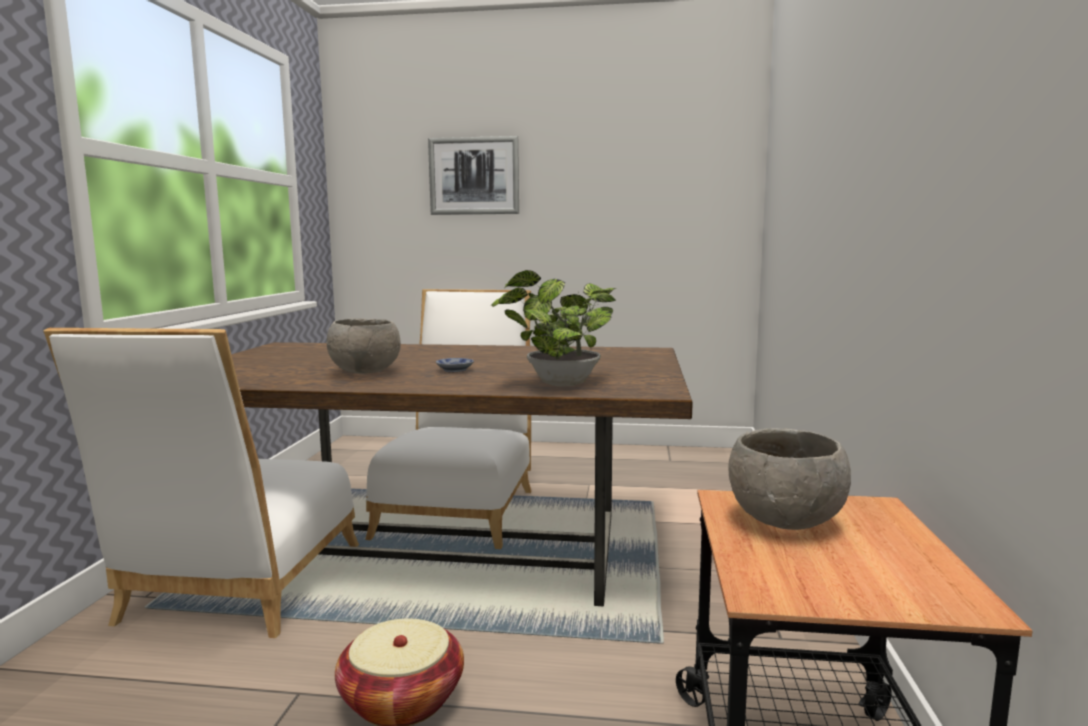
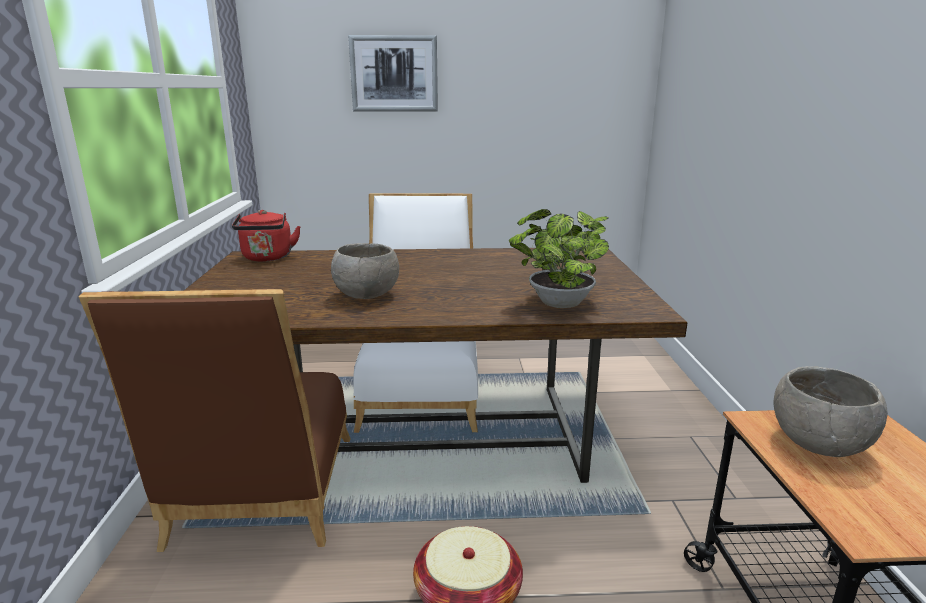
camera: 10 degrees left, 10 degrees up
(238, 589) = (262, 497): white chair -> brown chair
(300, 347) = (267, 258): none -> red kettle
(456, 370) = (448, 288): bowl -> none

